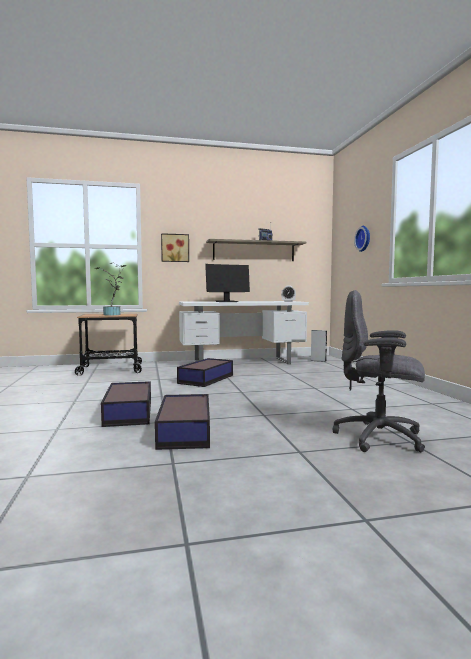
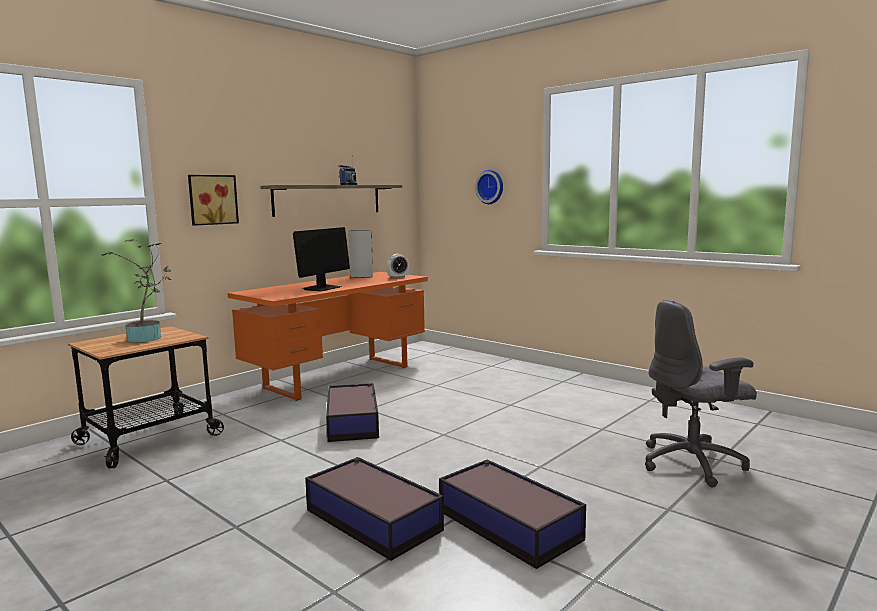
camera: 35 degrees left, 5 degrees up
(242, 362) = (339, 377): white desk -> orange desk
(318, 360) = (429, 354): grey speaker -> grey speaker (361, 277)

